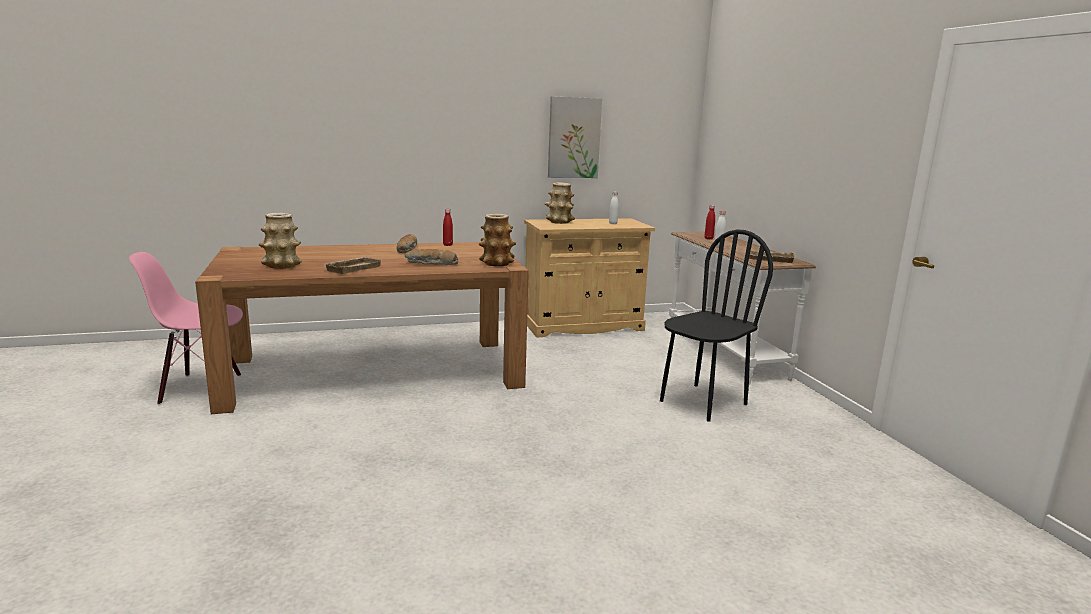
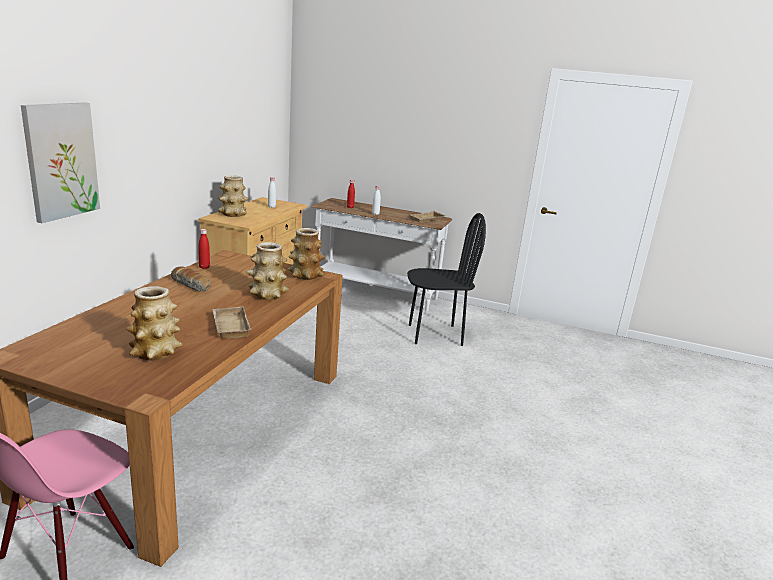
camera: 55 degrees left, 5 degrees up
(431, 264) = (267, 294): bread -> vase
(573, 138) = (223, 128): picture -> picture (61, 161)
(702, 402) = (435, 335): black chair -> black chair turned 90 degrees clockwise

